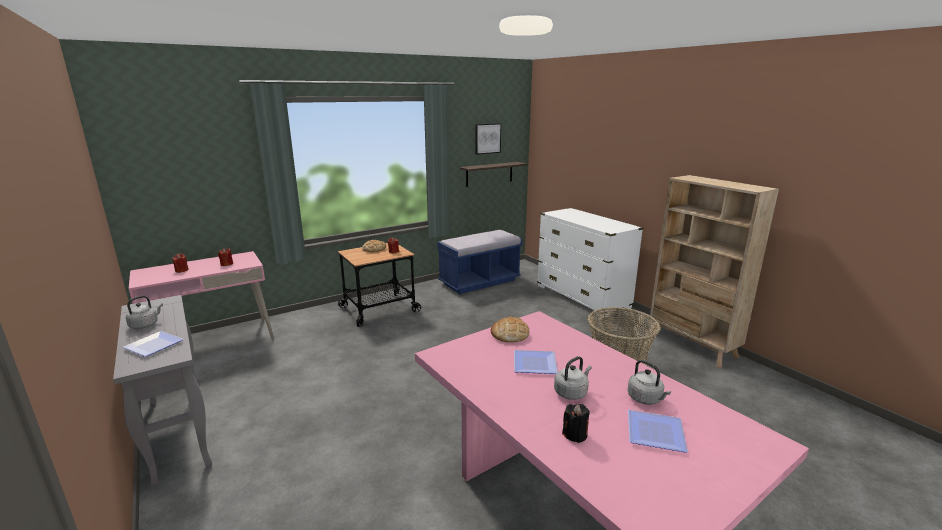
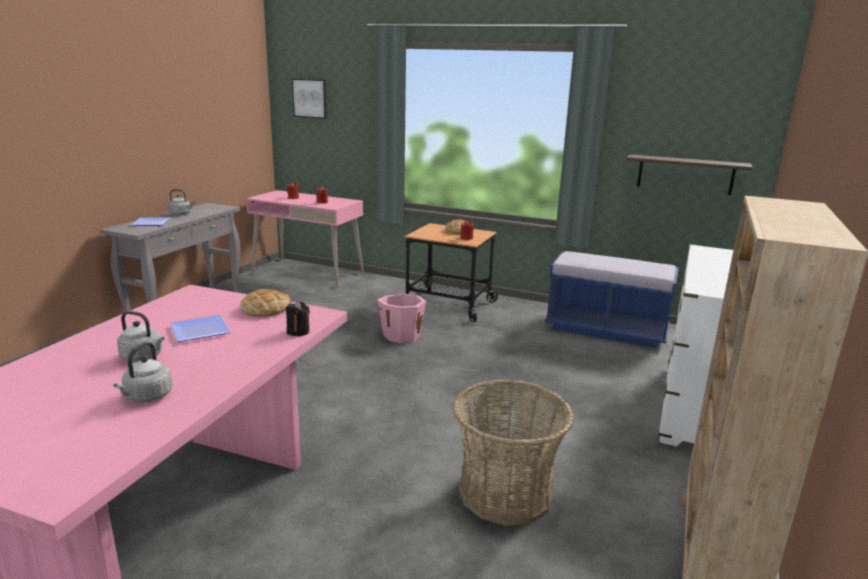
camera: 55 degrees right, 0 degrees up
(401, 341) = (401, 335): none -> pink bucket
(487, 138) = (689, 116): picture -> picture (310, 98)
(575, 434) = (56, 370): black candle -> black candle (298, 332)
(653, 434) = (66, 409): plate -> none

